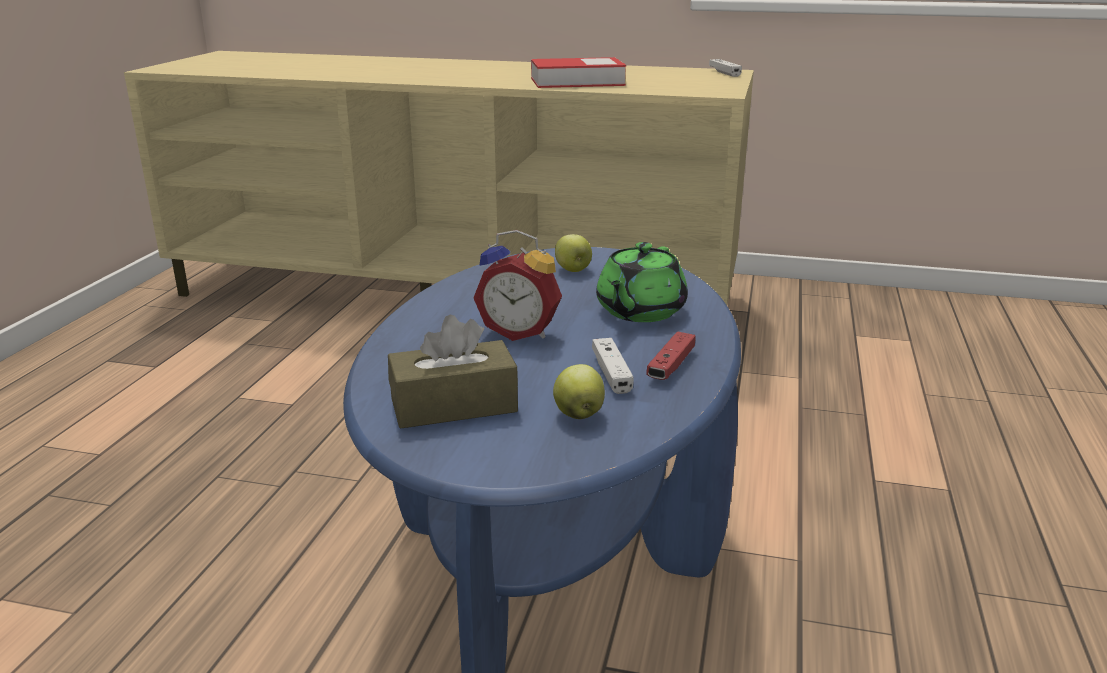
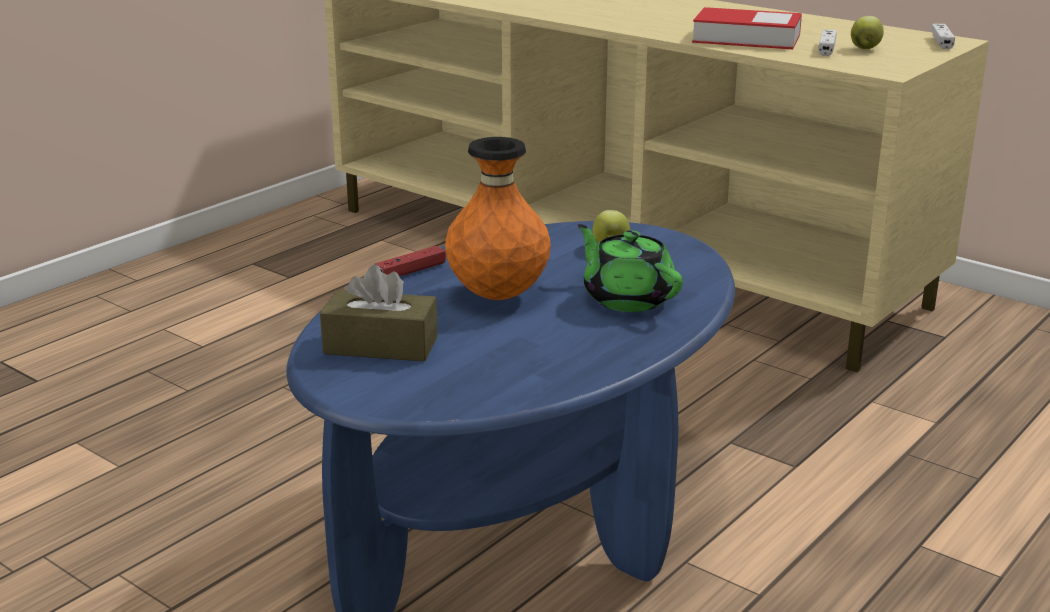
camera: 25 degrees right, 0 degrees up
(520, 332) = (498, 296): alarm clock -> orange vase
(578, 414) = (472, 374): apple -> apple (865, 49)
(611, 373) = (537, 348): white game controller -> white game controller (826, 49)
(639, 311) = (627, 298): green teapot -> green teapot turned 90 degrees clockwise
(671, 366) = (597, 352): red game controller -> red game controller (410, 271)

